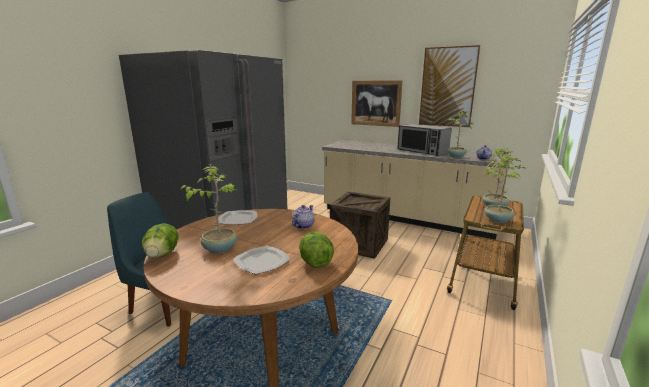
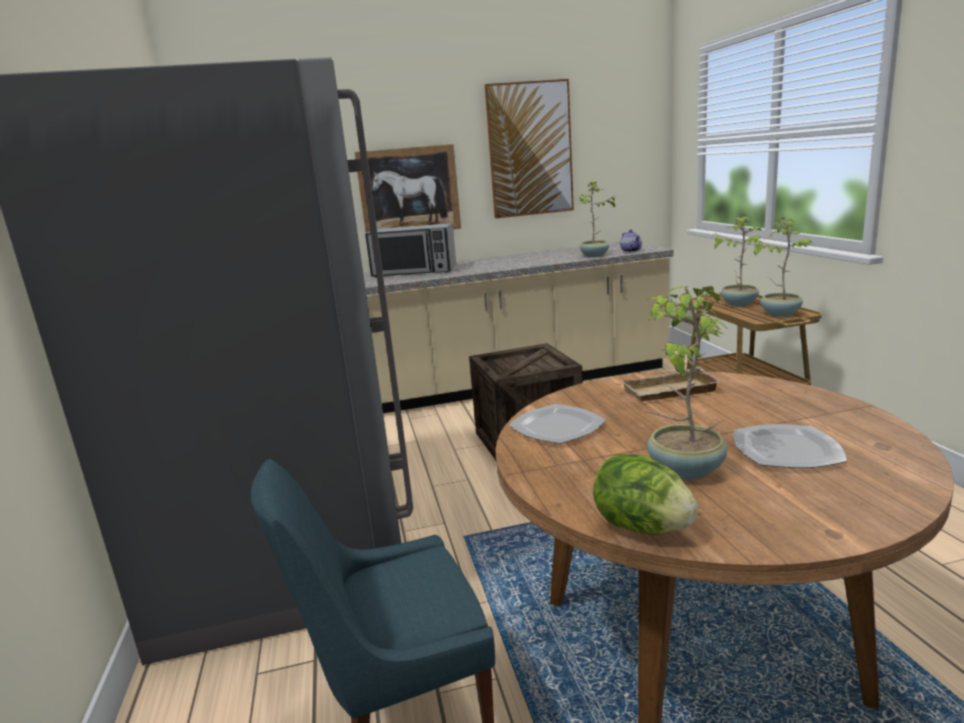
camera: 40 degrees left, 0 degrees up
(303, 225) = (670, 392): teapot -> beige tray
(315, 262) = (832, 418): lettuce -> none
(422, 151) = (533, 260): microwave -> microwave (414, 272)

